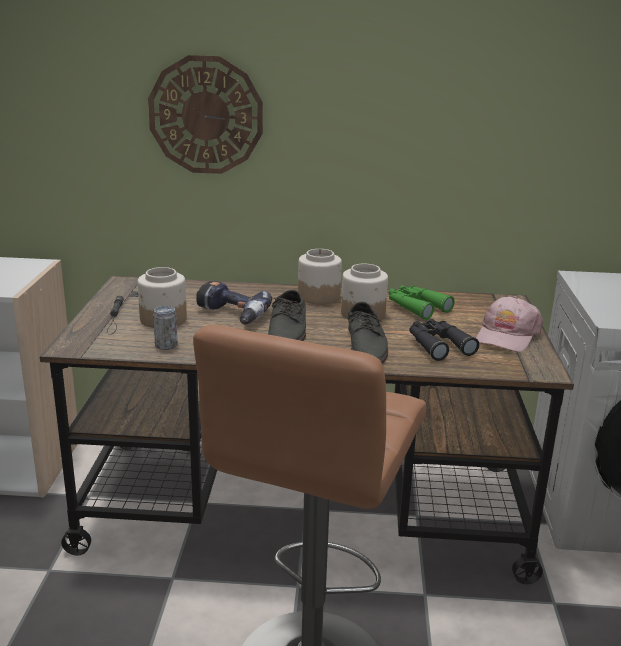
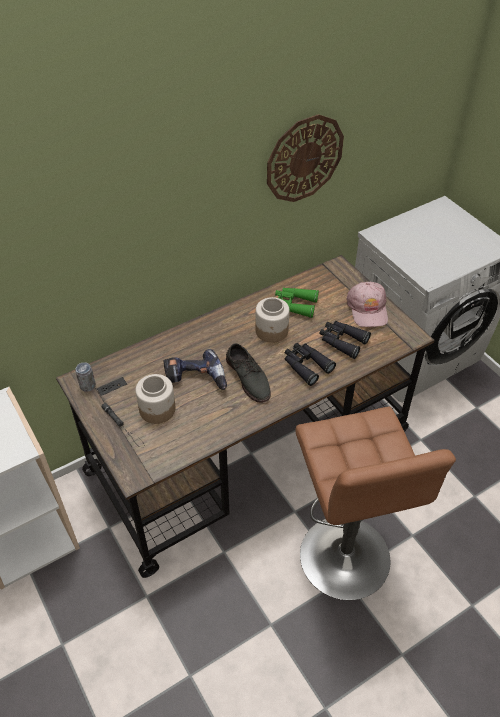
camera: 35 degrees left, 25 degrees up
(166, 345) = (192, 436): can -> can (87, 386)
(206, 115) = (111, 235): wall clock -> wall clock (304, 158)
(318, 296) = (226, 325): jar -> none
(366, 346) = (306, 365): grey shoe -> black binoculars

